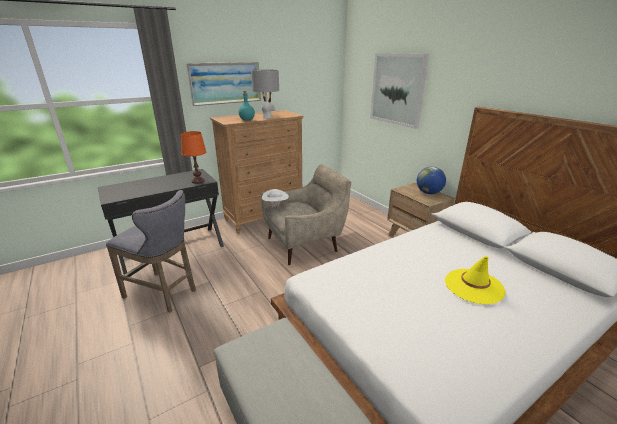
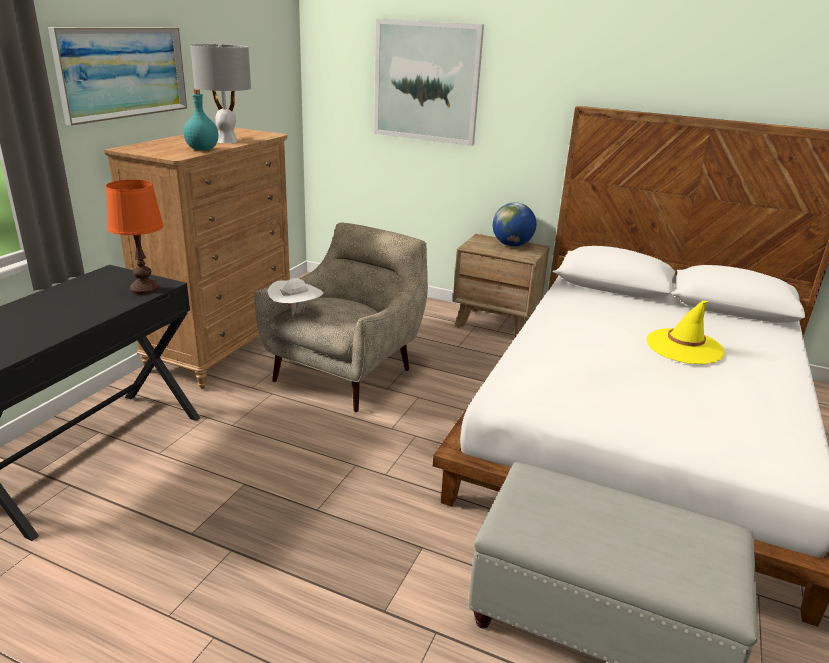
camera: 35 degrees left, 0 degrees up
(164, 294) = (175, 536): grey stool -> none

